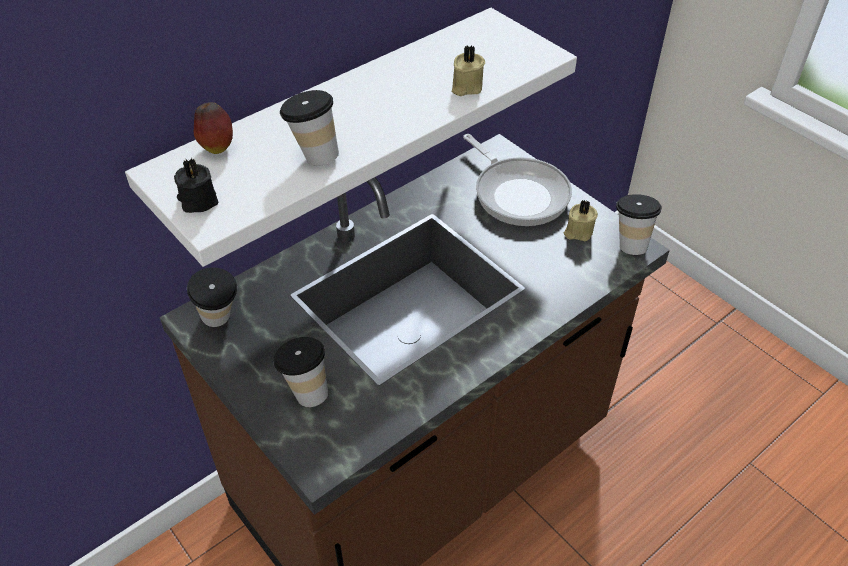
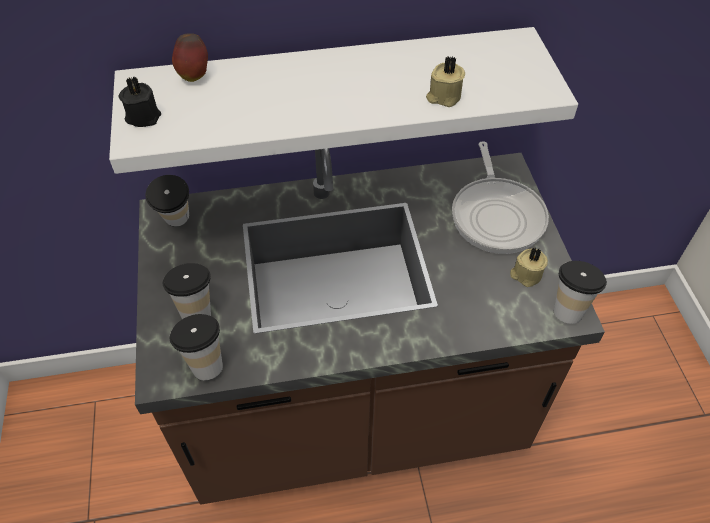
camera: 30 degrees right, 5 degrees up
(313, 155) = (261, 112): cup -> cup (205, 362)

